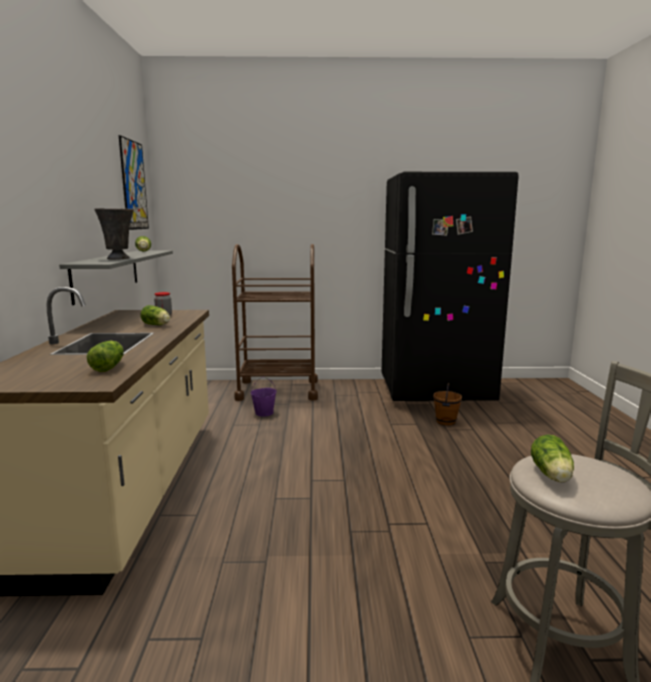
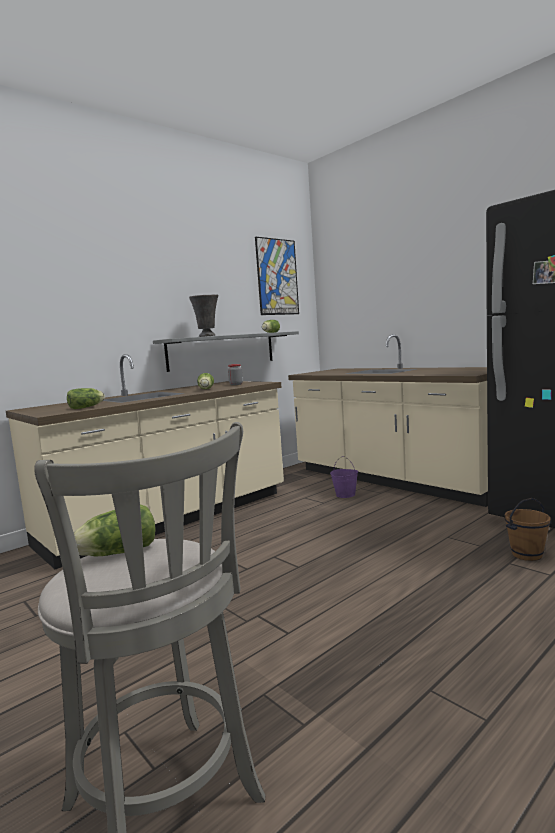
camera: 50 degrees right, 5 degrees down
(278, 390) = (395, 479): brown cart -> beige counter

